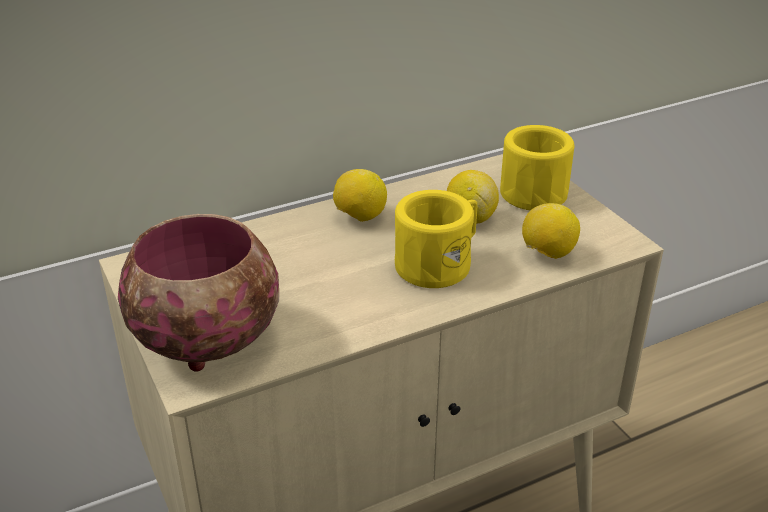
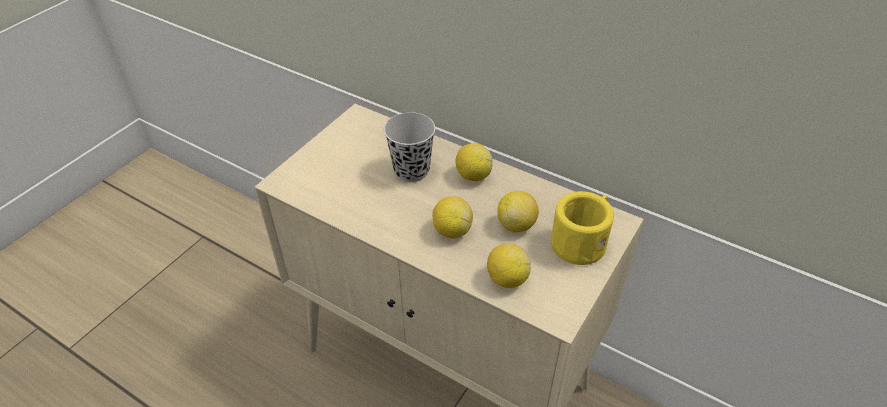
camera: 60 degrees right, 10 degrees up
(210, 340) = (316, 172): bowl -> none
(301, 257) = (411, 170): none -> black cup
(439, 264) = (452, 230): yellow mug -> lemon

